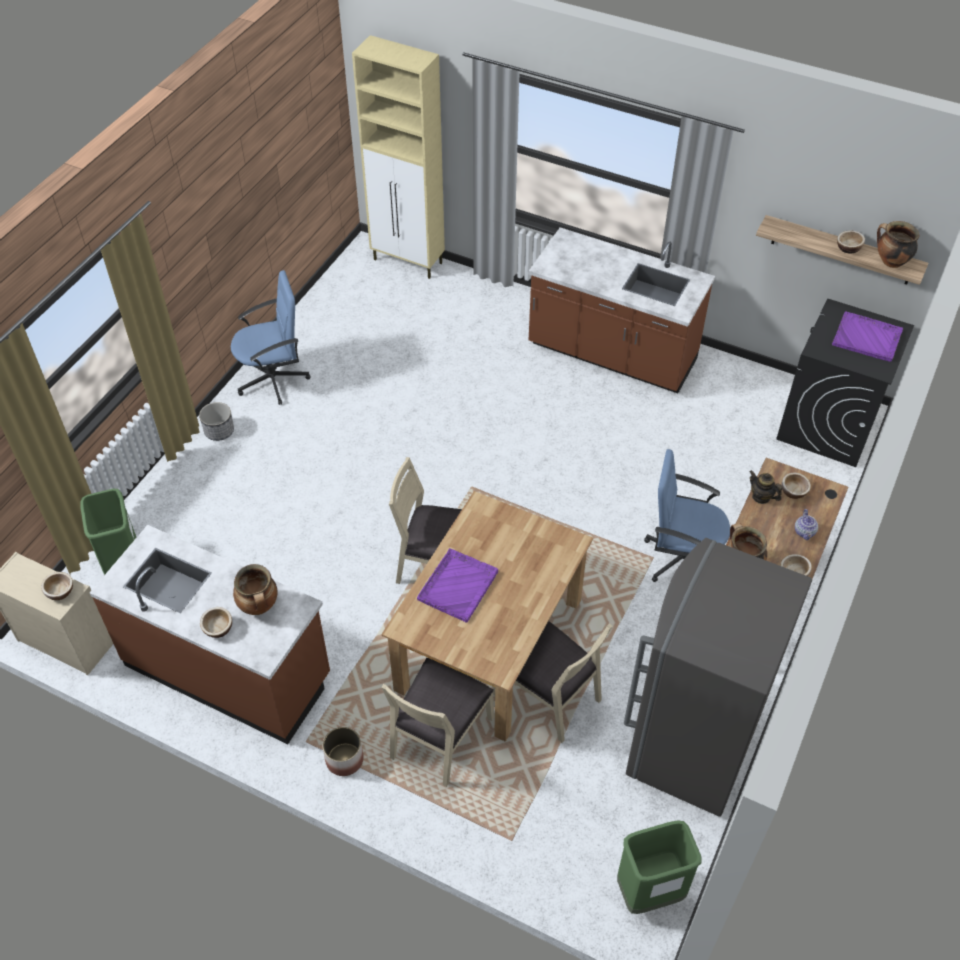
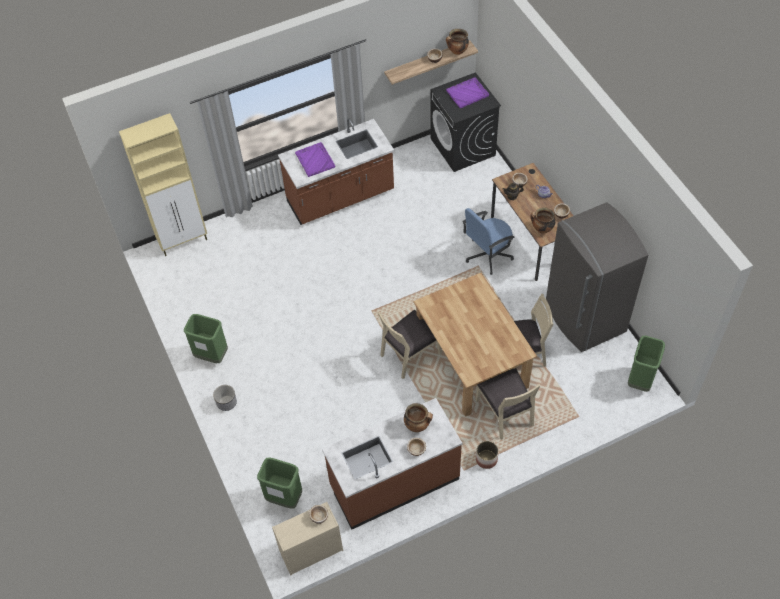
camera: 50 degrees left, 5 degrees up
(274, 379) = (212, 355): blue office chair -> green trash can
(458, 585) = (464, 340): purple tray -> purple tray (315, 160)

